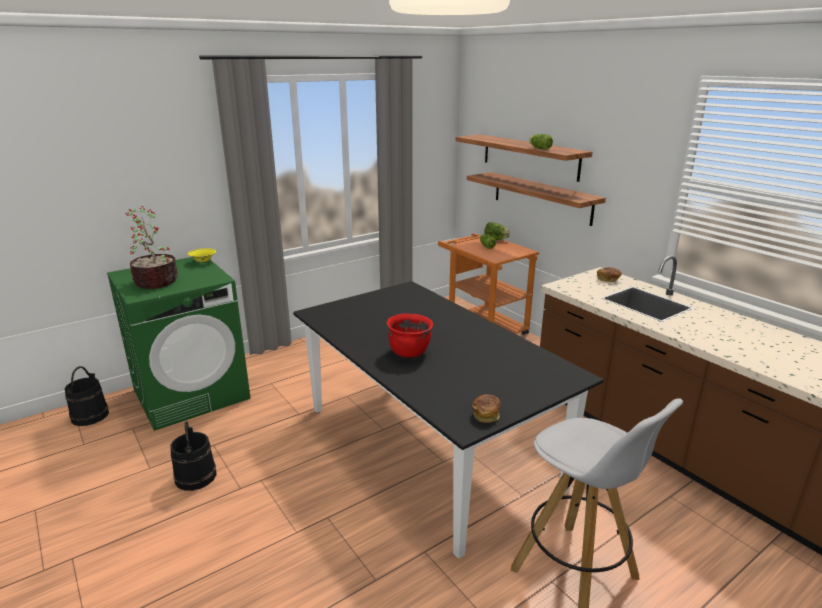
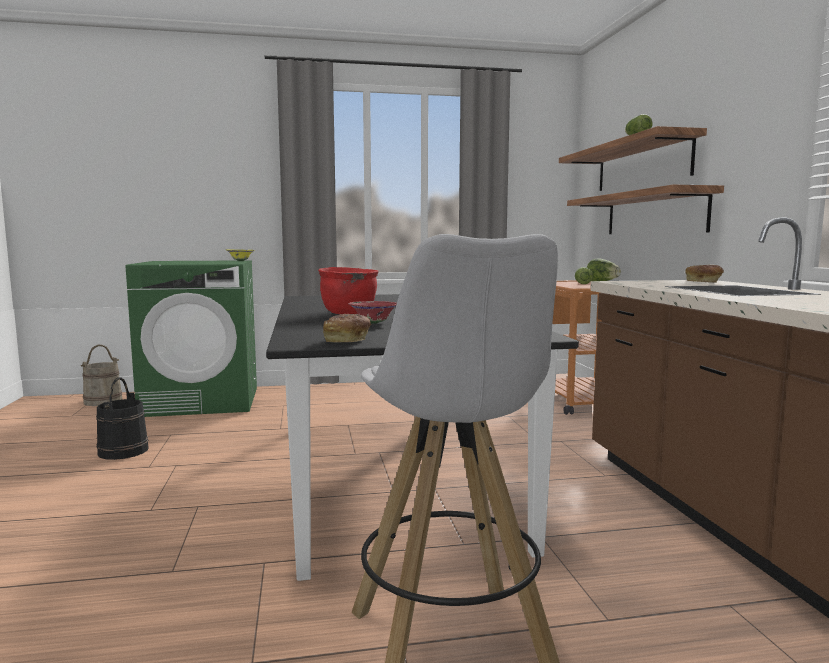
camera: 25 degrees right, 15 degrees down
(90, 415) = (103, 401): black bucket -> beige bucket
(155, 281) = (176, 262): potted plant -> none
(454, 372) = (373, 323): none -> red bowl

